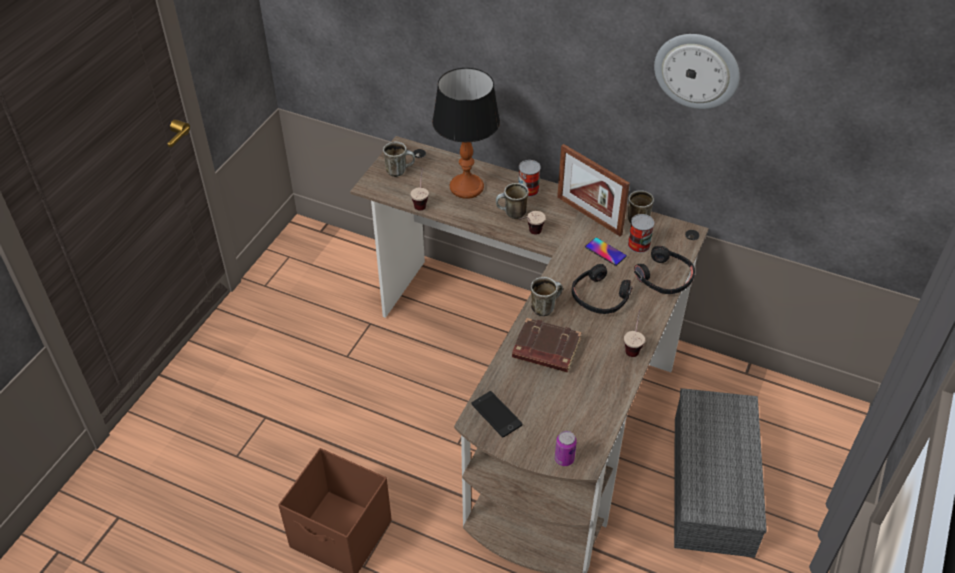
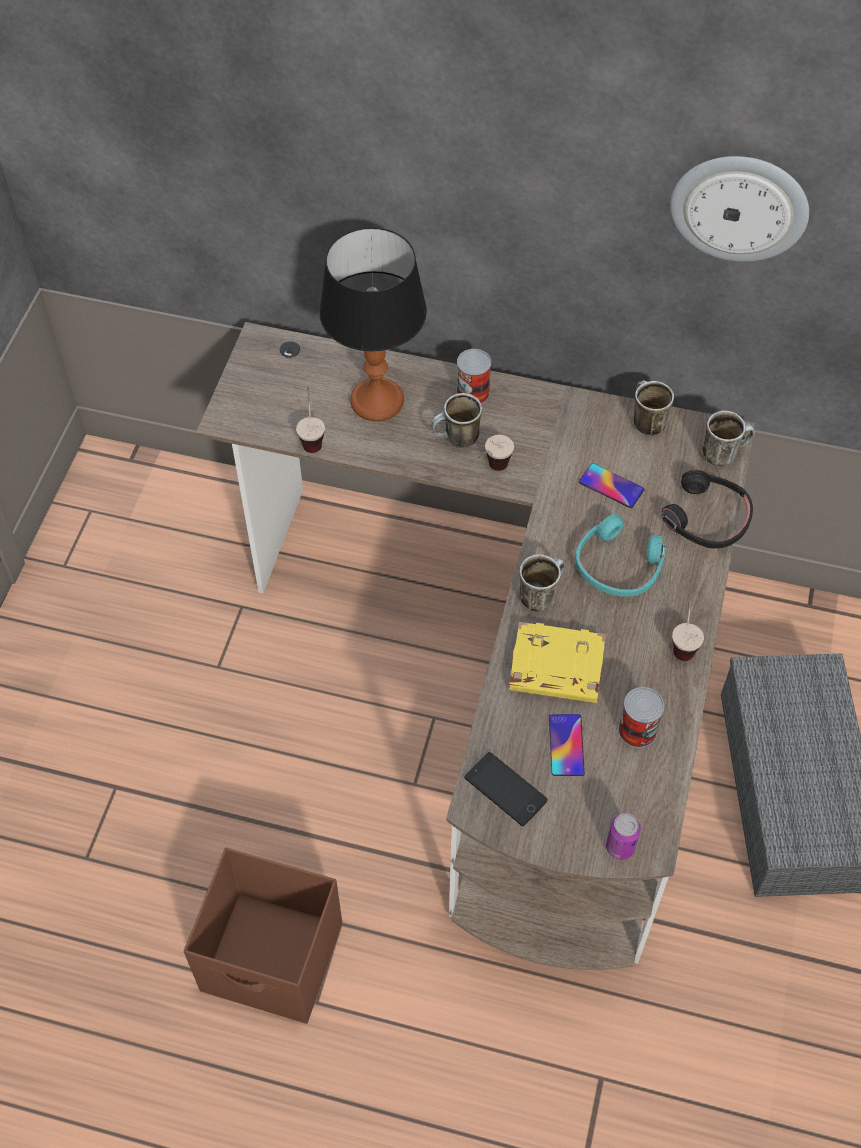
camera: 10 degrees left, 10 degrees up
(400, 170) = (266, 385): mug -> mug (723, 453)
(542, 395) = (566, 745): none -> phone
(545, 350) = (555, 668): brown book -> yellow book
(589, 215) = (574, 426): picture frame -> none
(600, 297) = (618, 565): black headphones -> turquoise headphones
(639, 245) = (658, 466): can -> can (637, 730)

